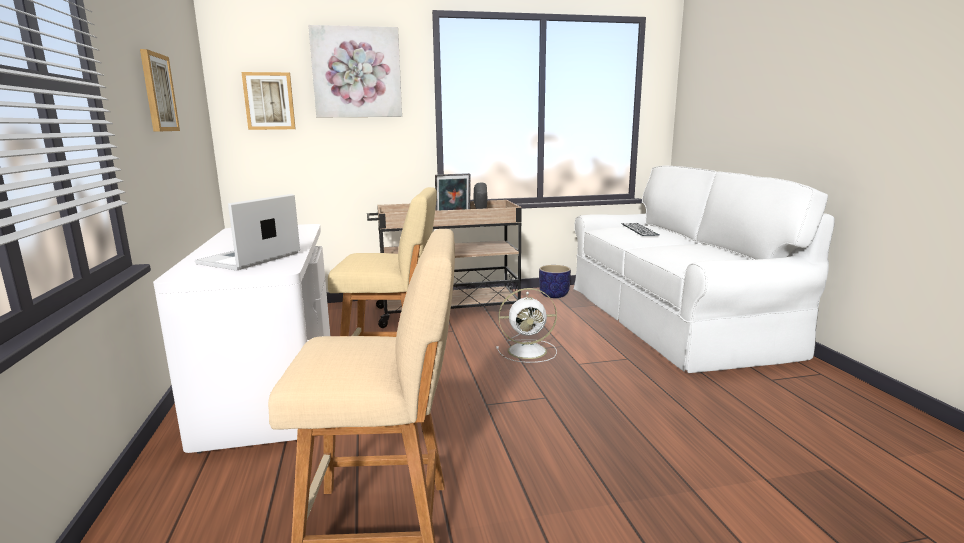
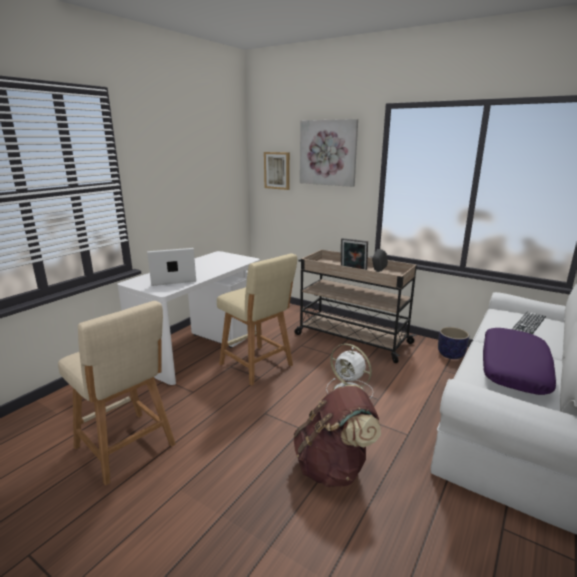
camera: 45 degrees right, 5 degrees up
(158, 92) = (183, 175): picture -> none
(625, 408) = (334, 467): none -> brown backpack
(694, 252) = (513, 368): none -> purple pillow

